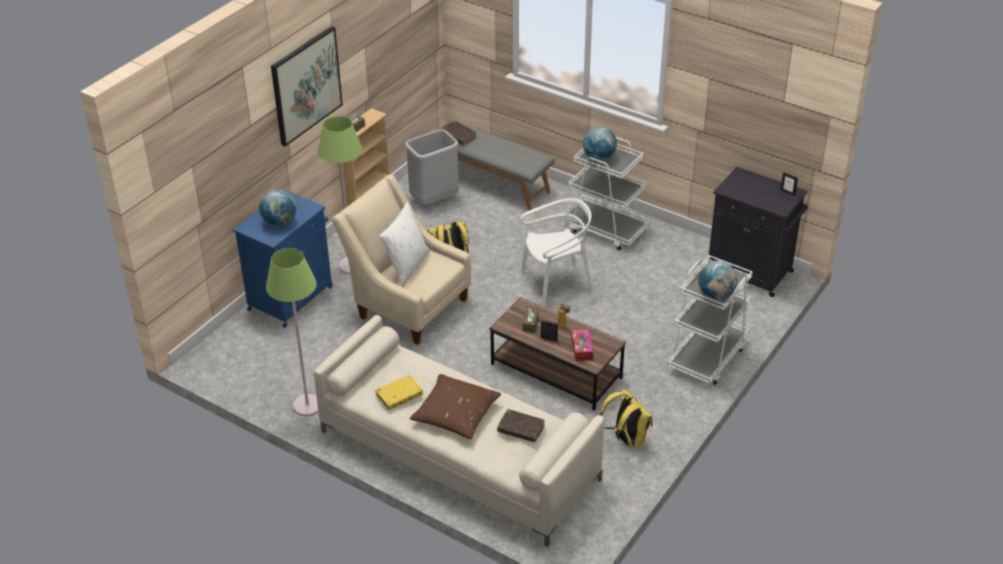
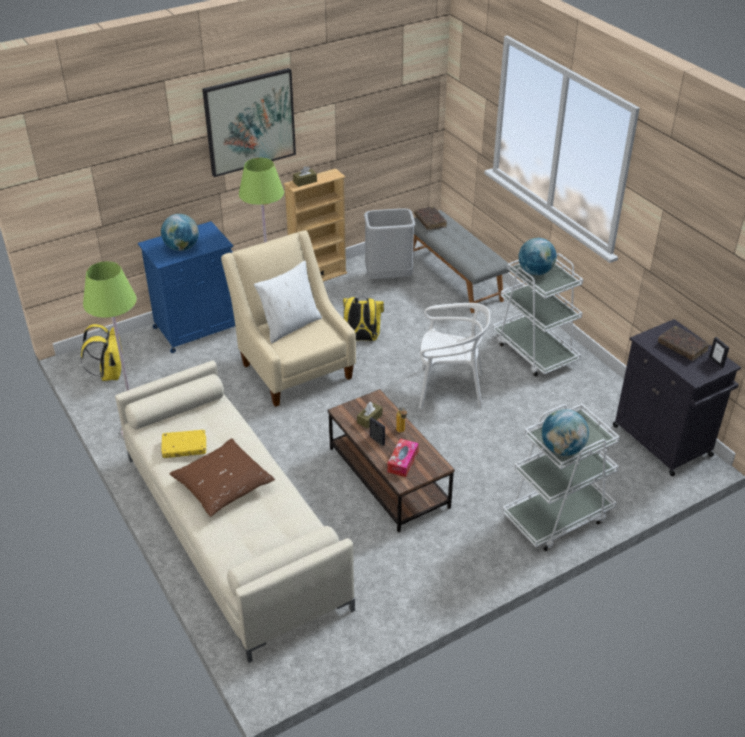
camera: 25 degrees right, 0 degrees up
(521, 429) = (272, 525): brown book -> brown book (682, 347)
(626, 439) = (410, 576): yellow backpack -> yellow backpack (109, 374)

